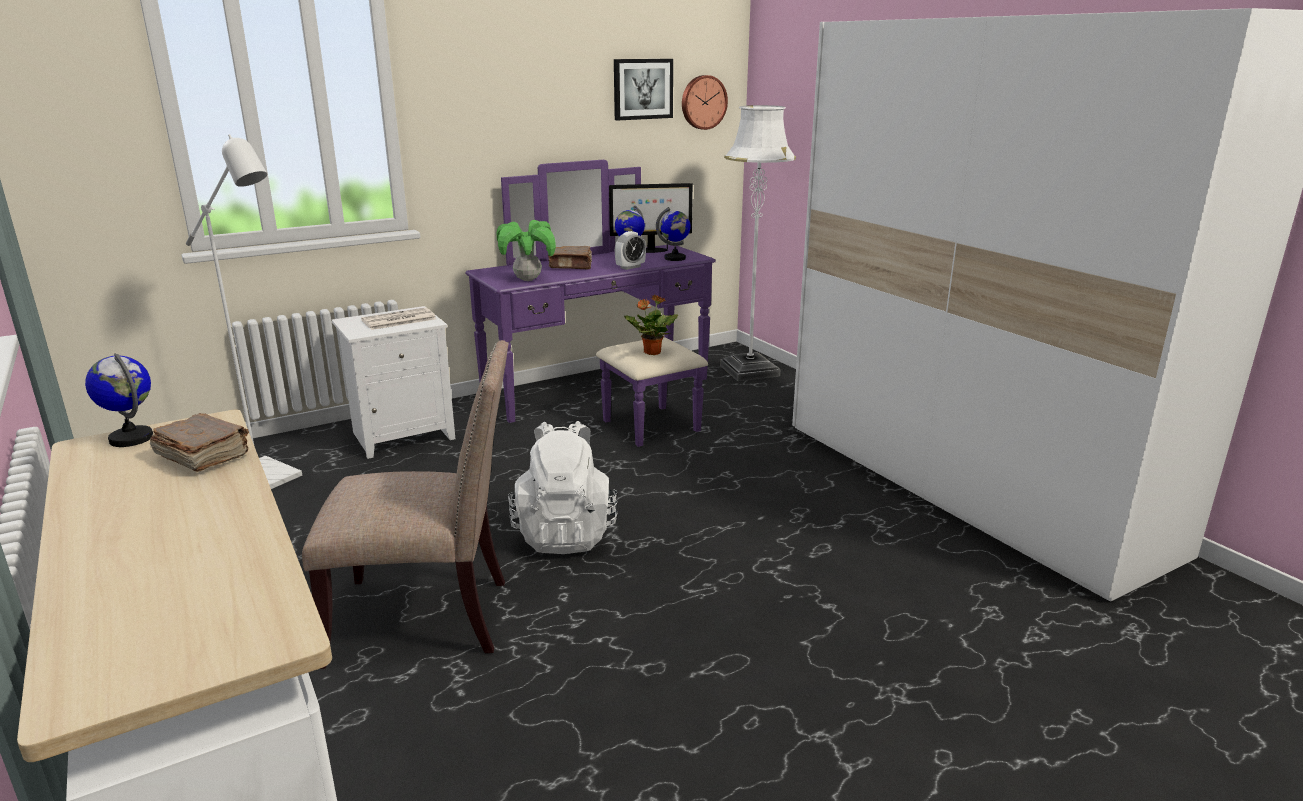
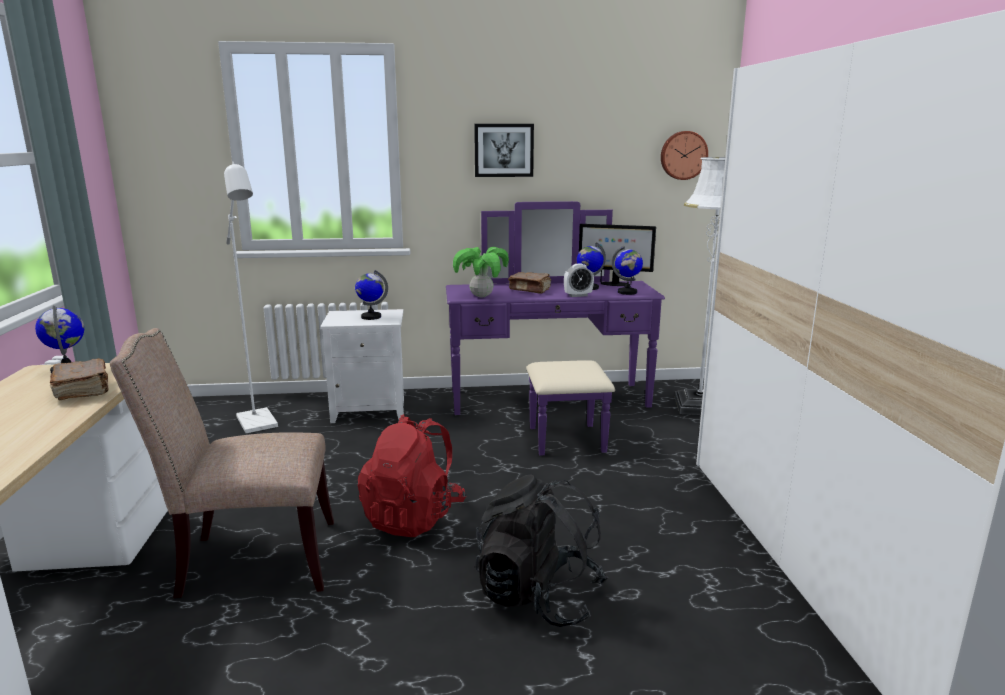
camera: 25 degrees right, 5 degrees down
(398, 320) = (371, 317): newspaper -> globe
(429, 618) = (251, 561): beige chair -> beige chair turned 150 degrees clockwise
(565, 533) = (413, 517): white backpack -> red backpack
(642, 89) = (621, 142): picture -> picture (503, 150)
(651, 352) = (565, 372): potted plant -> none
(749, 571) = (538, 596): none -> black backpack

